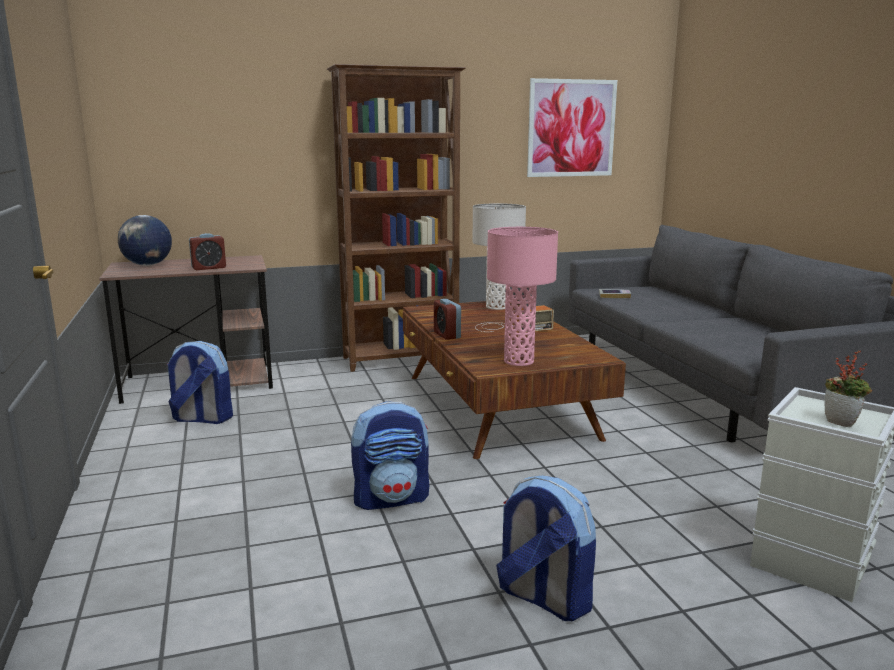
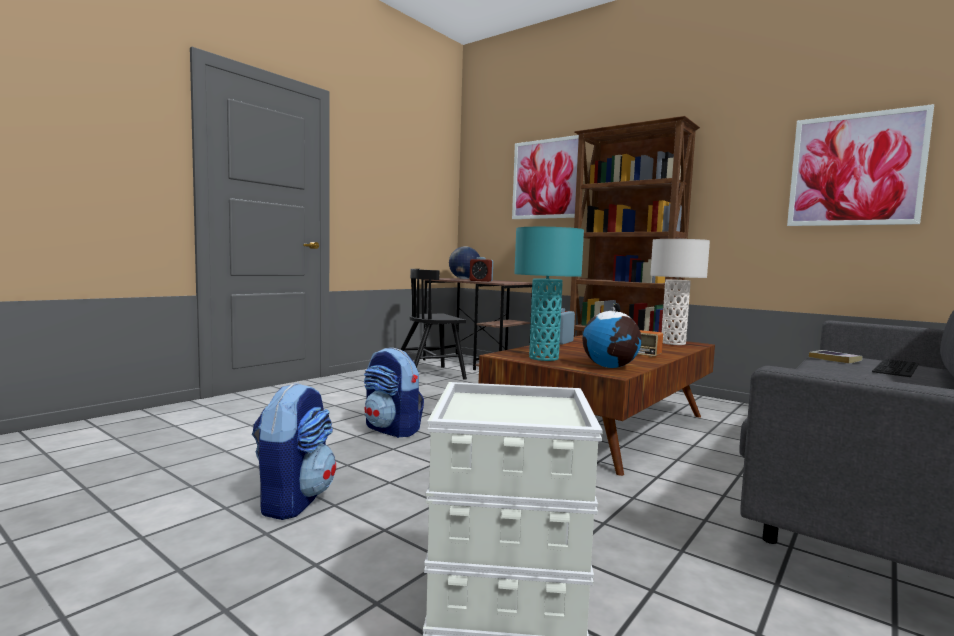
camera: 55 degrees right, 10 degrees down
(202, 419) = (431, 374): backpack -> black chair
(257, 113) = (546, 179): none -> picture
(518, 361) = (543, 358): pink table lamp -> turquoise table lamp
(578, 353) = (610, 367): none -> globe
(652, 295) = (898, 368): none -> keyboard
(842, 423) = (495, 414): potted plant -> none

